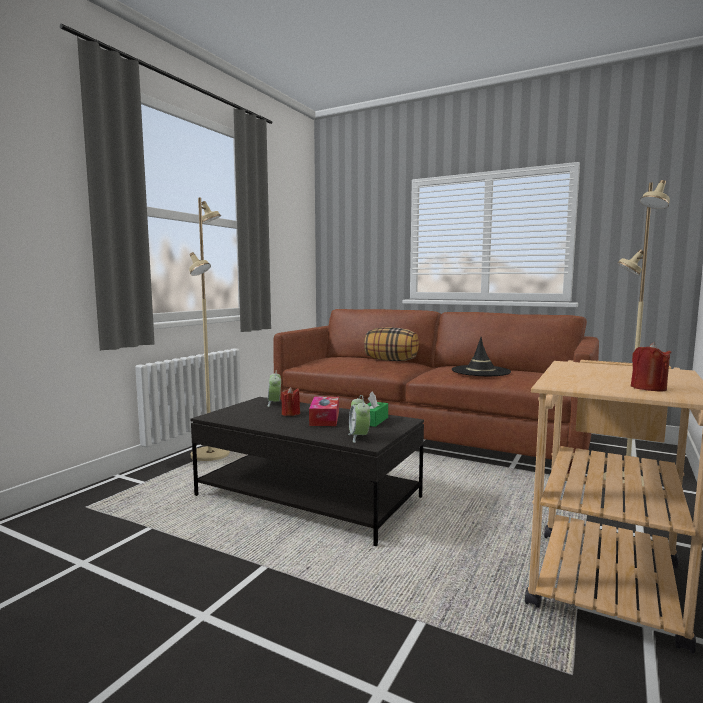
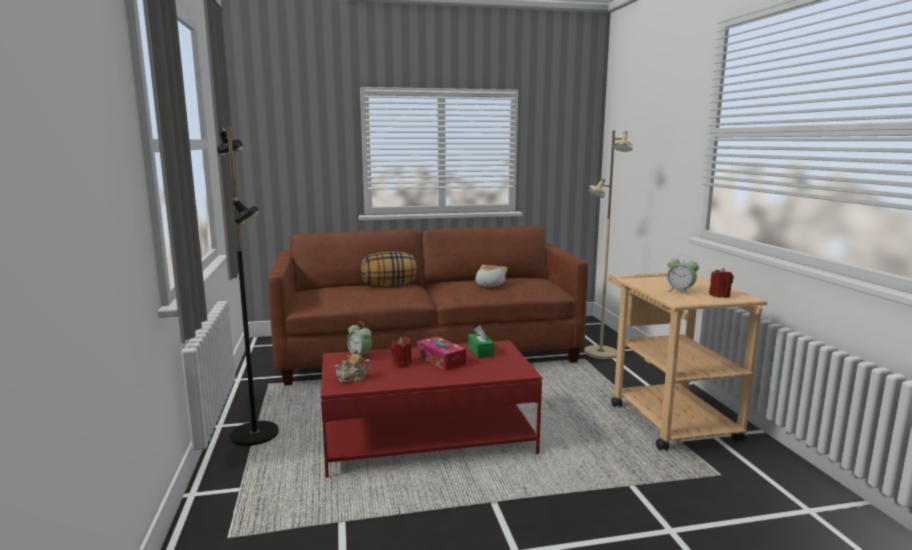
camera: 40 degrees left, 5 degrees up
(211, 454) = (256, 434): beige floor lamp -> black floor lamp
(234, 414) = (353, 378): none -> teapot
(308, 497) = (428, 438): black coffee table -> red coffee table
(359, 437) = (505, 369): alarm clock -> alarm clock (680, 291)
(480, 371) = (489, 285): black hat -> plush toy

